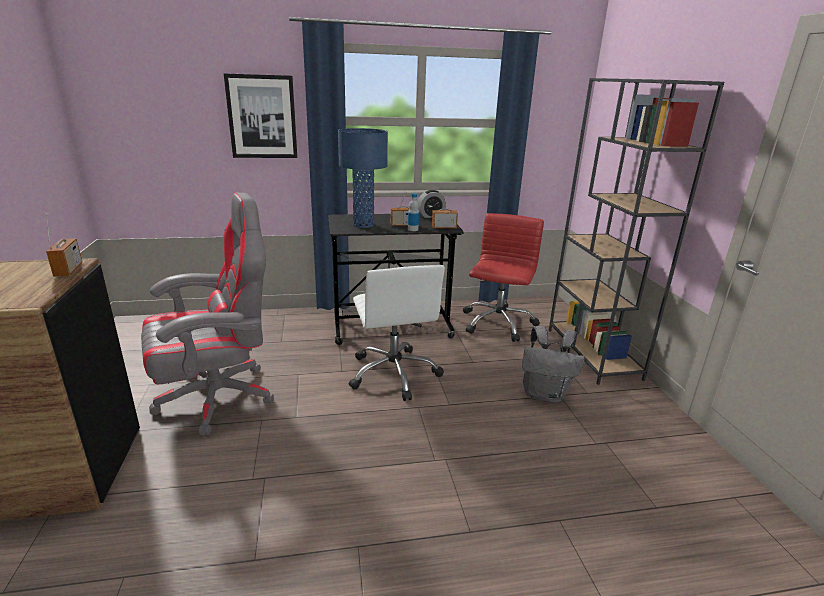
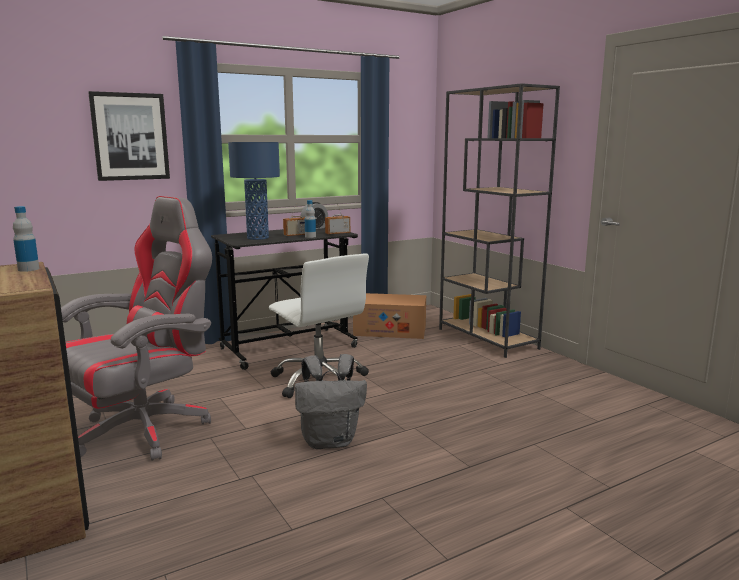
camera: 20 degrees left, 10 degrees down
(68, 270) = (28, 269): radio -> bottle
(497, 323) = (390, 330): red office chair -> cardboard box
(545, 394) = (467, 371): grey backpack -> grey backpack (330, 441)

